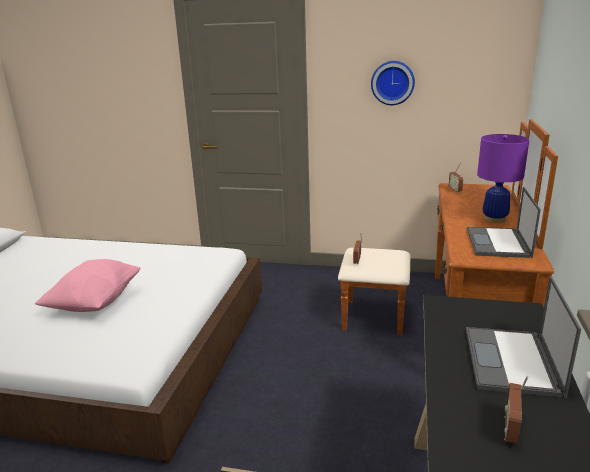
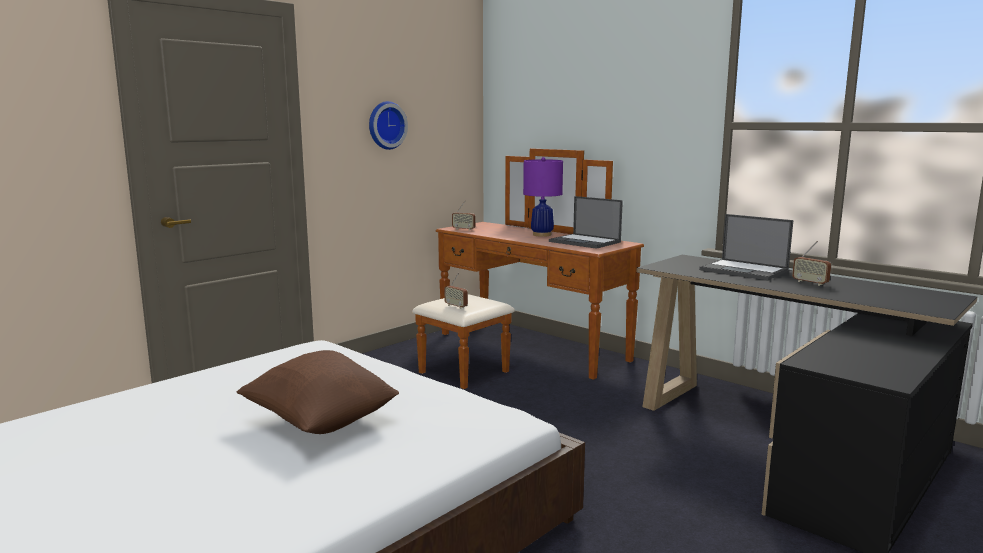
camera: 60 degrees left, 10 degrees down
(95, 302) = (320, 422): pink pillow -> brown pillow

